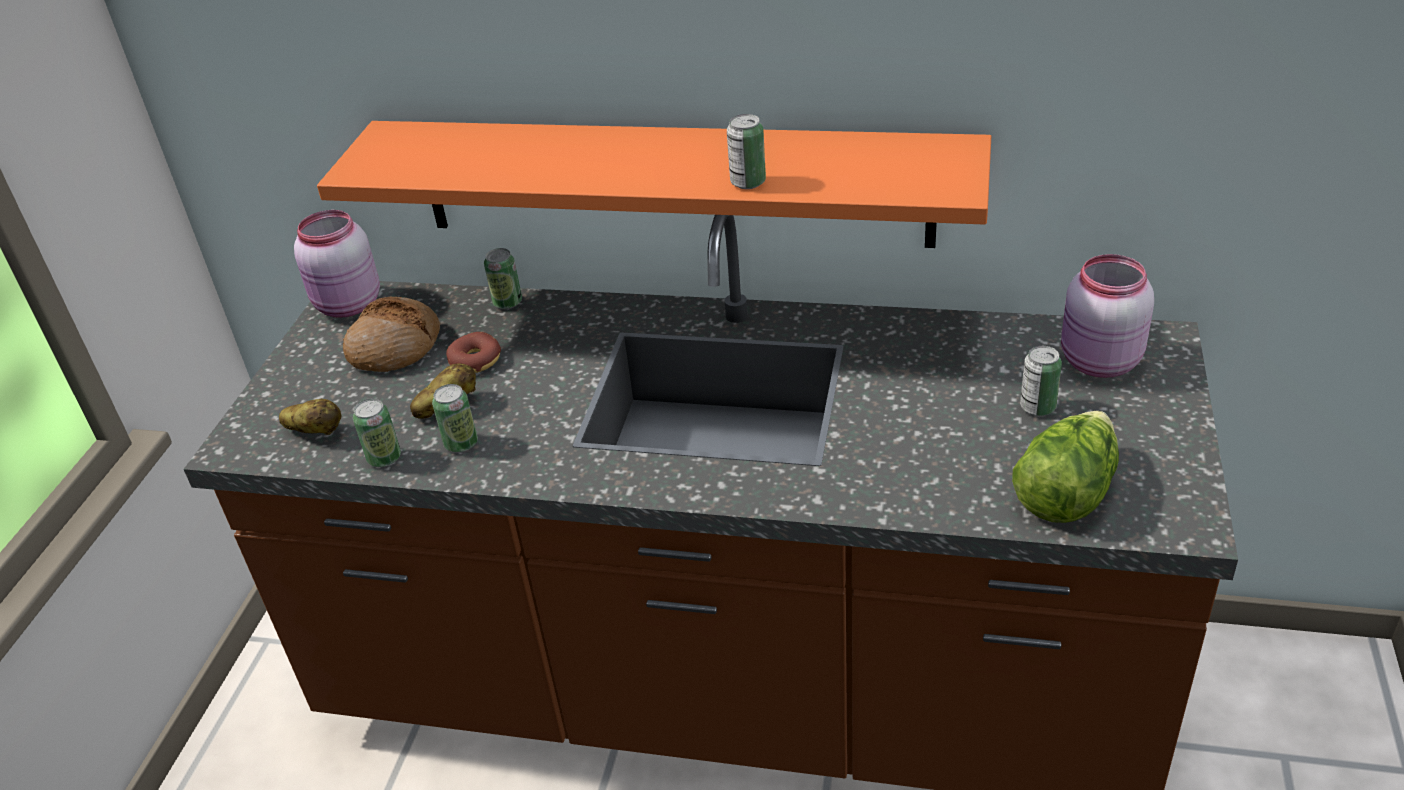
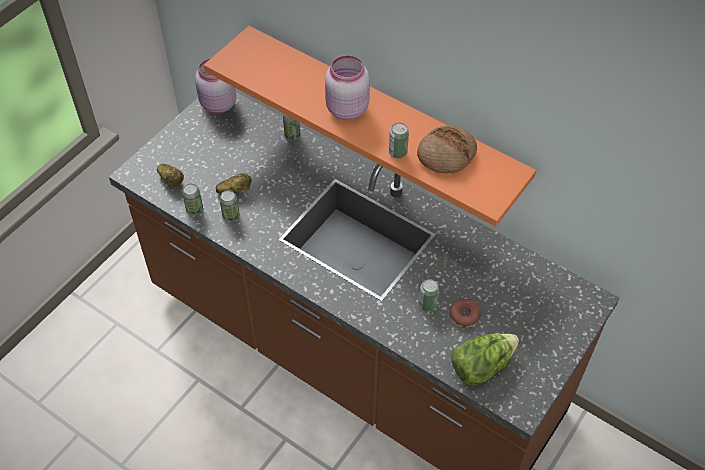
camera: 20 degrees right, 15 degrees up
(395, 347) = (227, 142): bread -> bread (446, 155)
(475, 360) = (260, 167): donut -> donut (464, 316)
(1037, 407) = (502, 313): can -> can (427, 304)
(1098, 362) = (551, 300): pink jar -> pink jar (345, 109)

